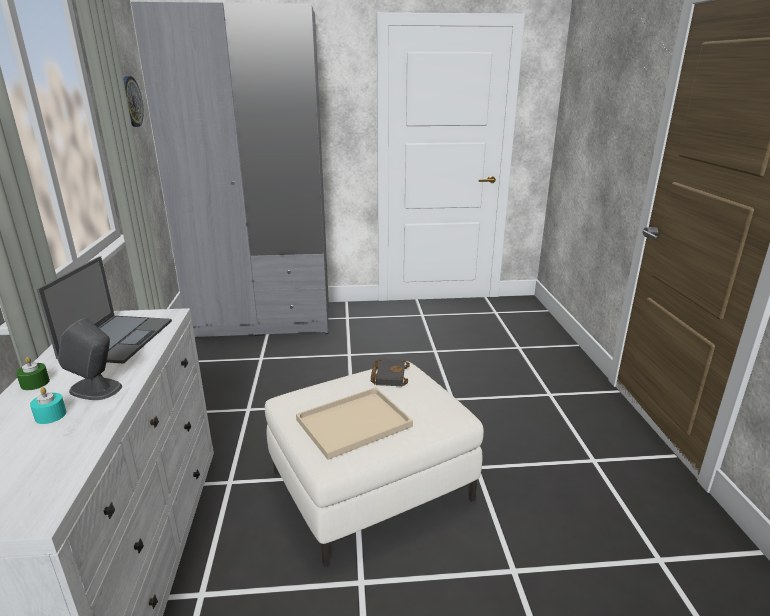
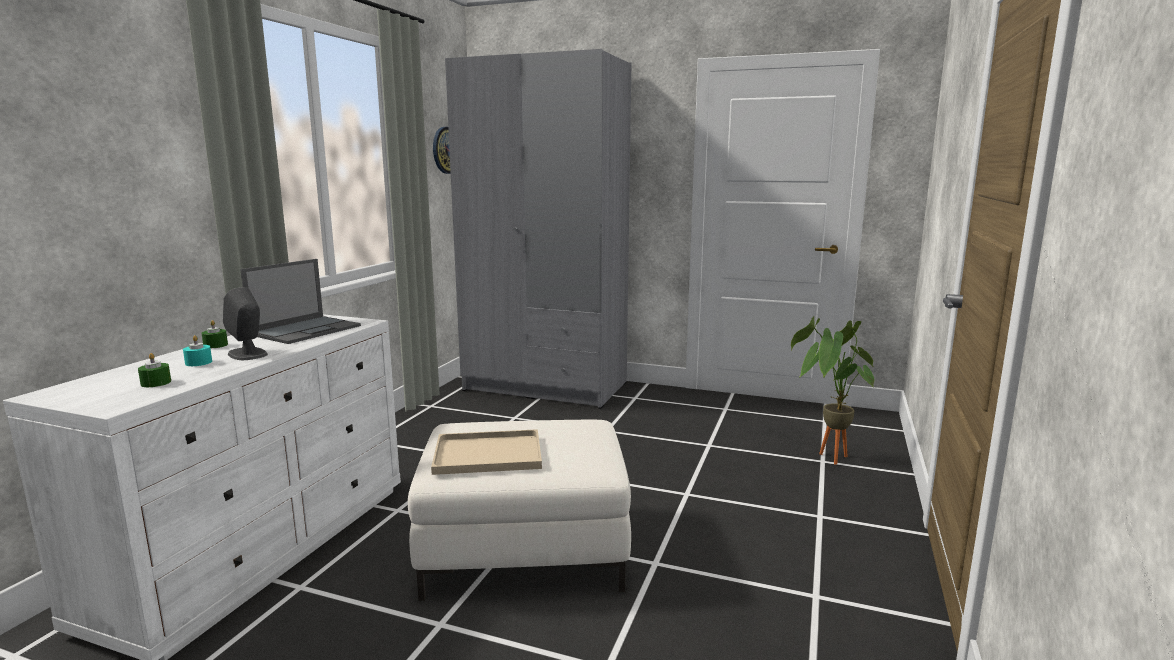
camera: 25 degrees right, 10 degrees down
(38, 461) = (156, 383): none -> green candle
(388, 375) = (568, 425): black book -> none
(519, 344) = (826, 458): none -> potted plant

